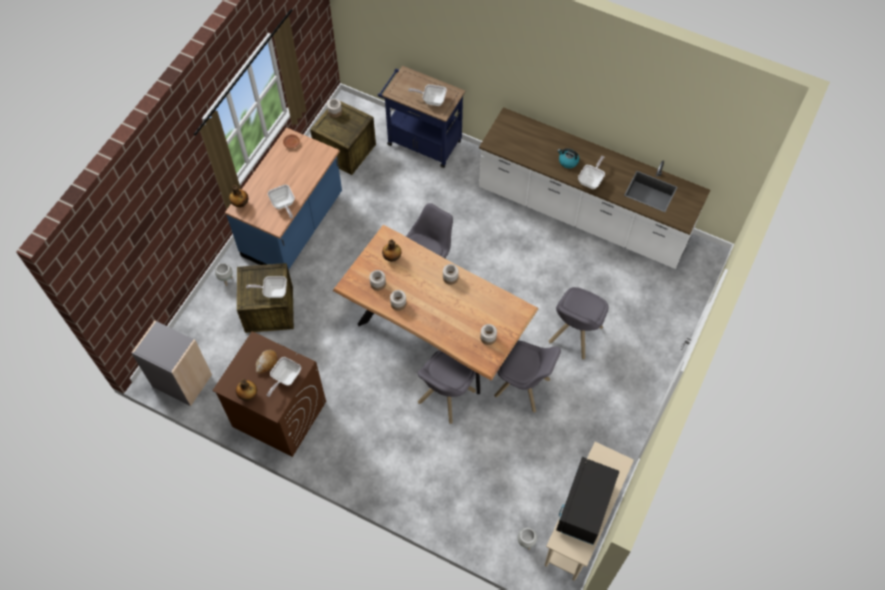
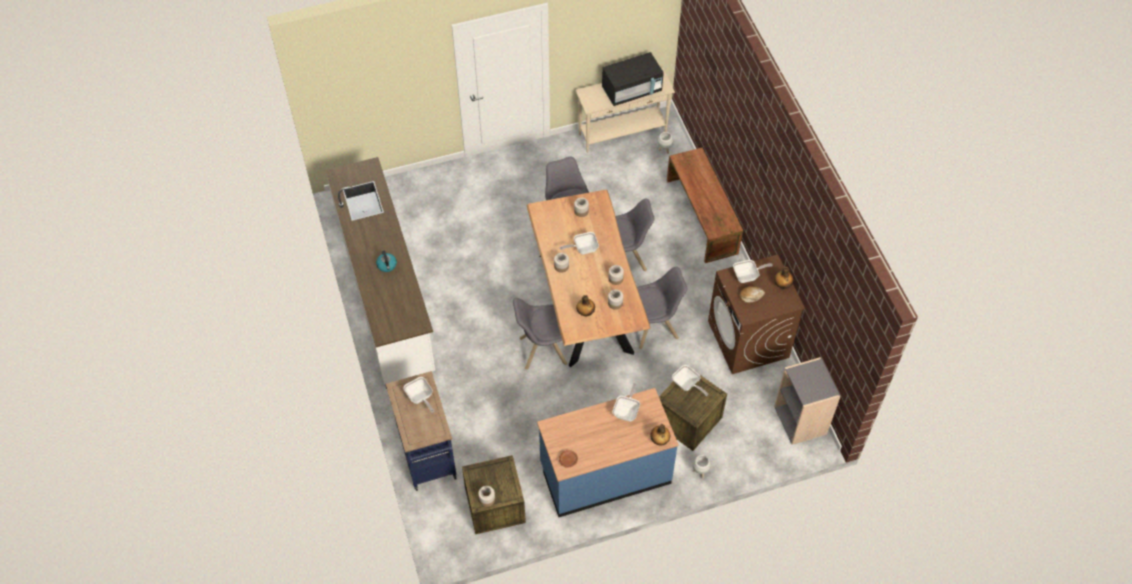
camera: 135 degrees left, 5 degrees down
(422, 500) = (703, 217): none -> brown bench
(575, 334) = (495, 226): grey chair -> grey chair (653, 328)
(591, 180) = (390, 239): frying pan -> frying pan (583, 249)

